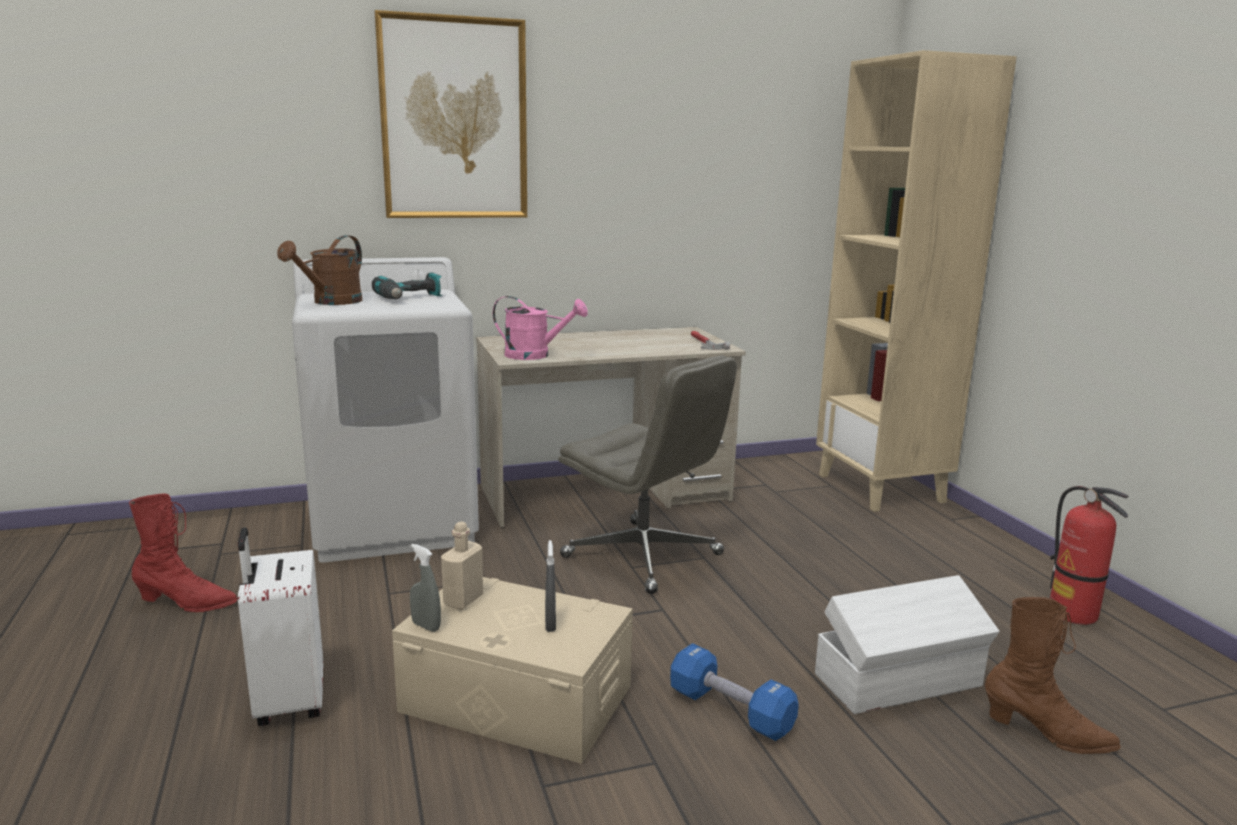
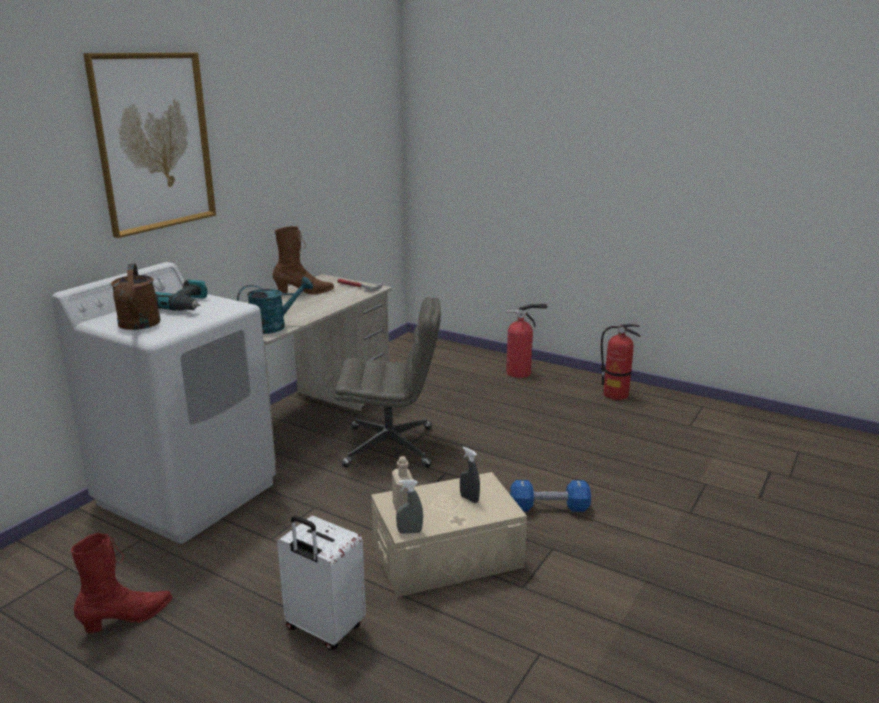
camera: 40 degrees left, 5 degrees up
(535, 355) = (274, 326): pink watering can -> turquoise watering can
(881, 488) = (455, 355): beige bookcase -> none
(900, 681) = (594, 458): white storage box -> none
(949, 536) = (521, 373): none -> fire extinguisher
(1047, 735) = (669, 456): brown boot -> brown boot (304, 292)

